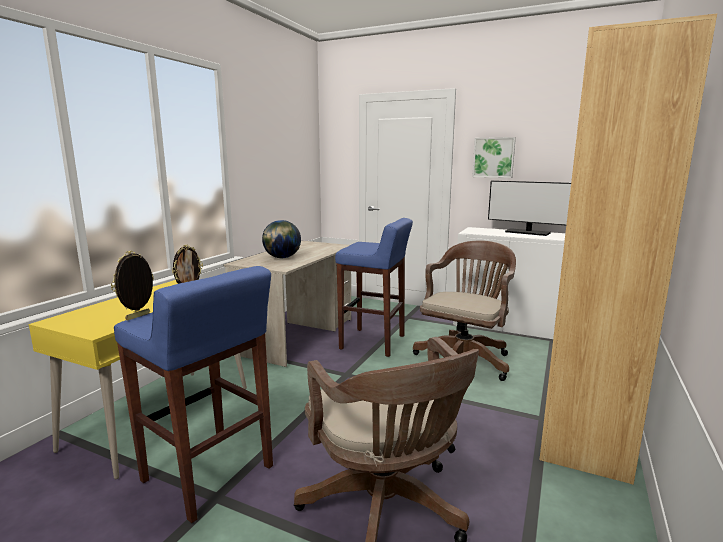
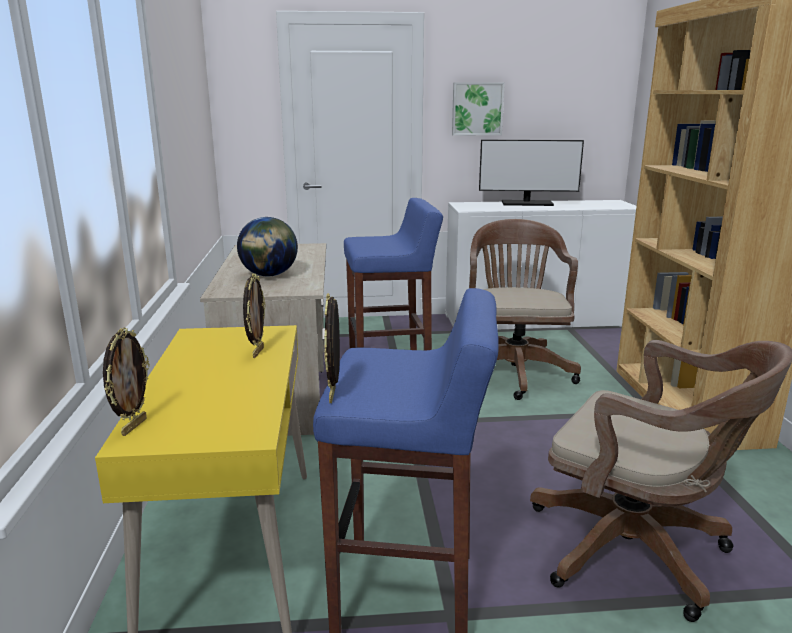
camera: 30 degrees left, 5 degrees up
(67, 315) = (133, 426): none -> picture frame

